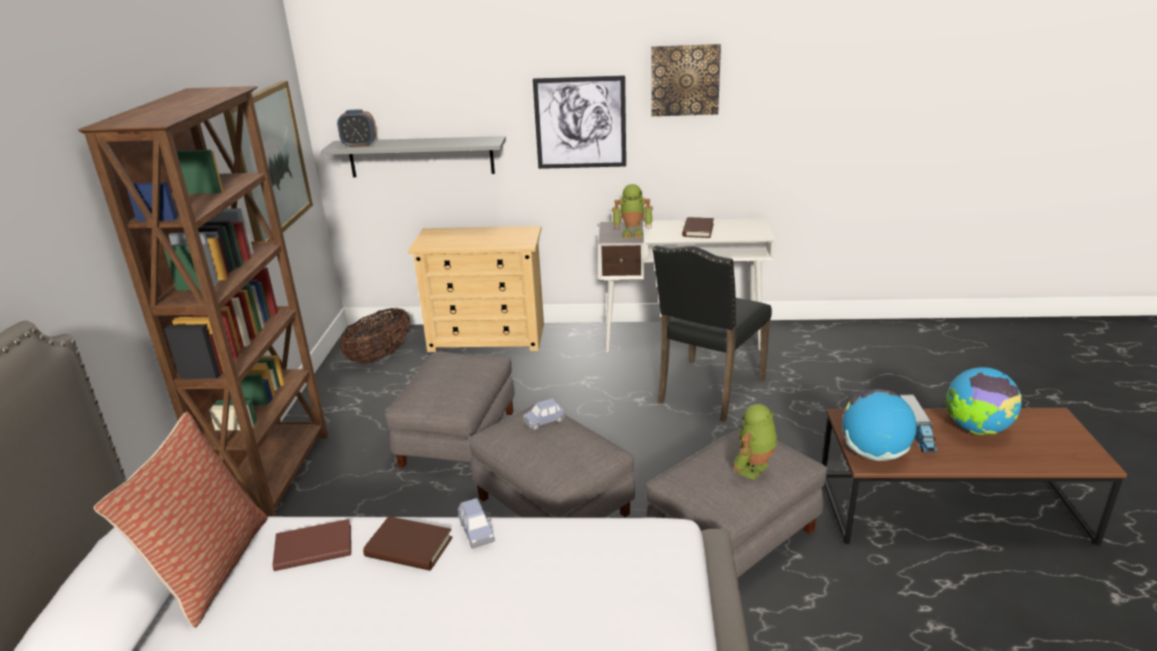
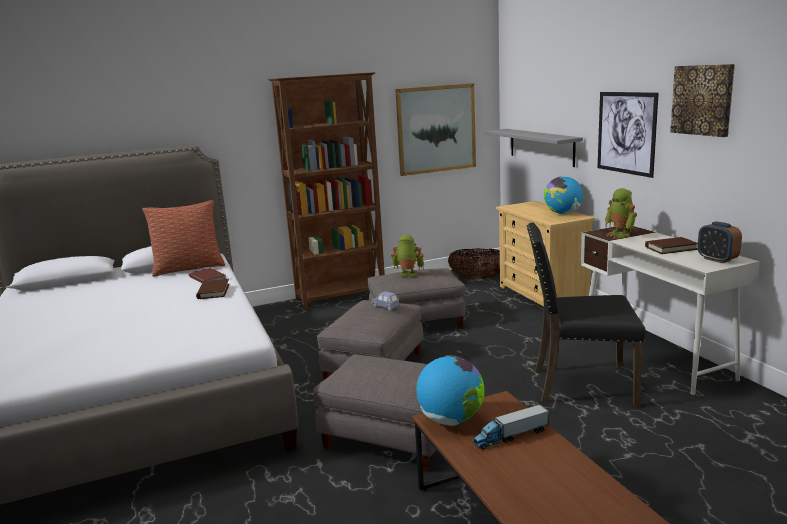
camera: 65 degrees right, 10 degrees down
(359, 145) = (504, 131): alarm clock -> alarm clock (717, 259)
(476, 532) = (230, 300): blue toy car -> none
(754, 470) = (383, 376): toy robot -> toy robot (408, 275)
(976, 429) = (551, 469): globe -> globe (563, 214)

